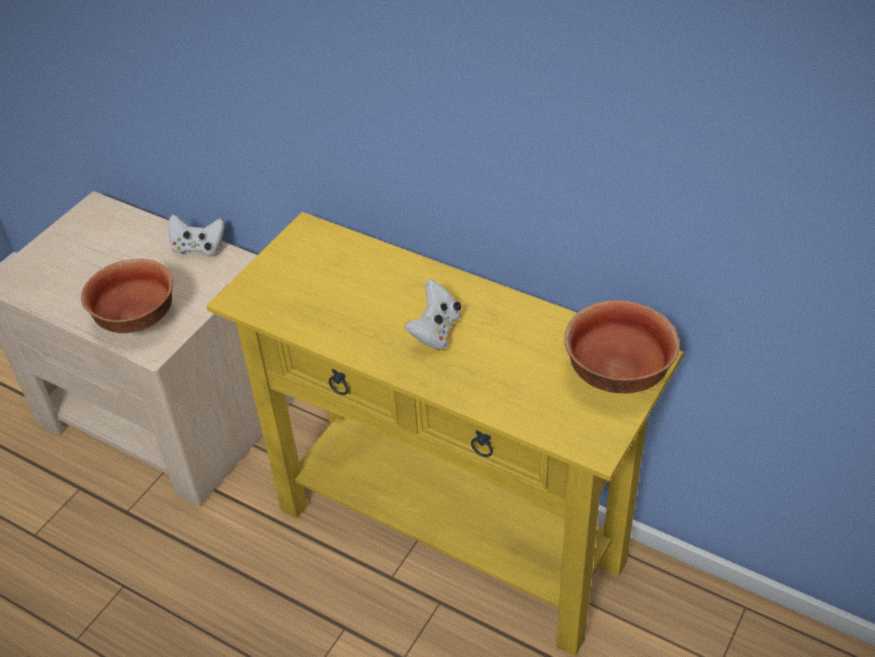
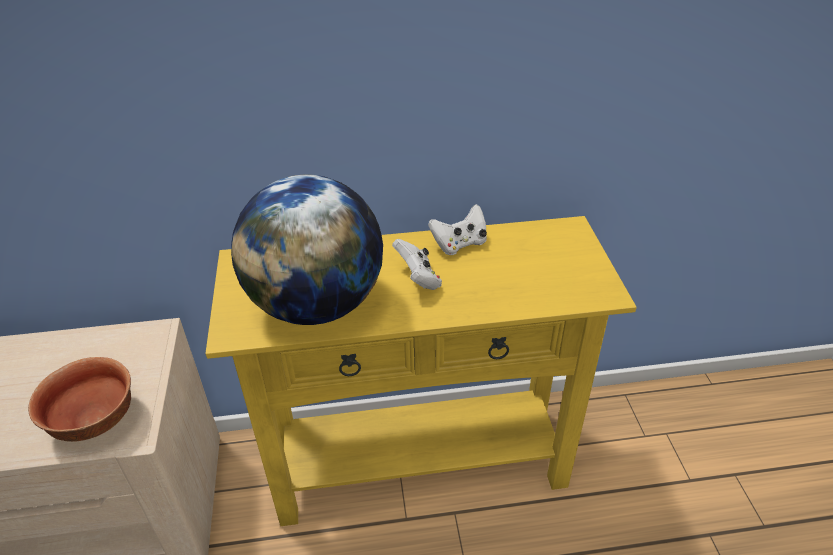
camera: 40 degrees left, 5 degrees down
(198, 248) = (105, 338): white game controller -> white game controller (459, 244)
(326, 309) = (317, 304): none -> globe
(617, 373) = (565, 245): bowl -> none

